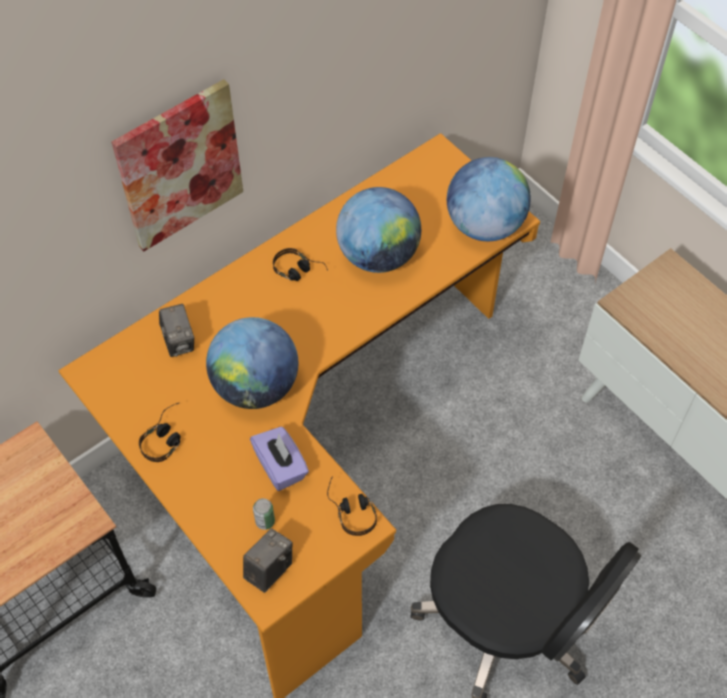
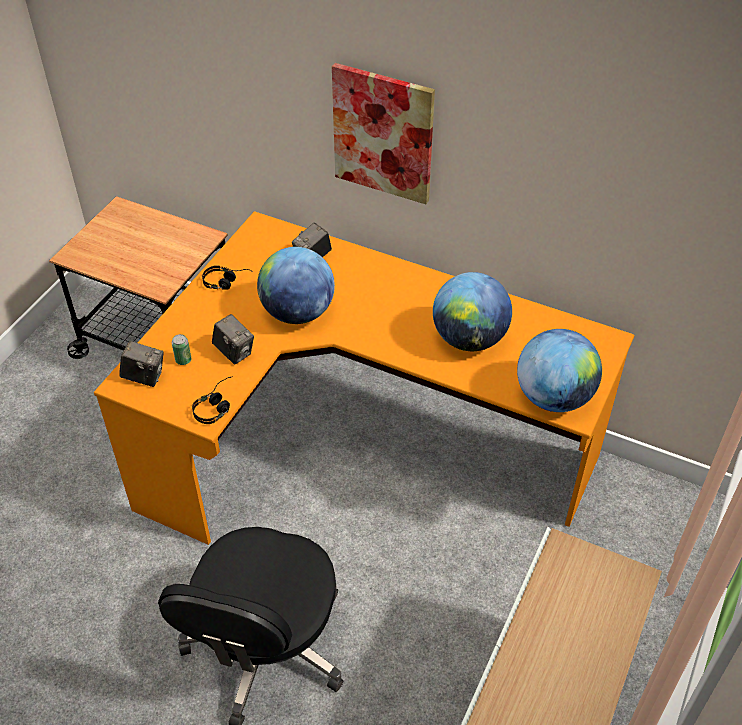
camera: 65 degrees right, 10 degrees down
(281, 467) = (234, 352): purple tissue box -> camera
(300, 272) = (419, 299): headphones -> none

